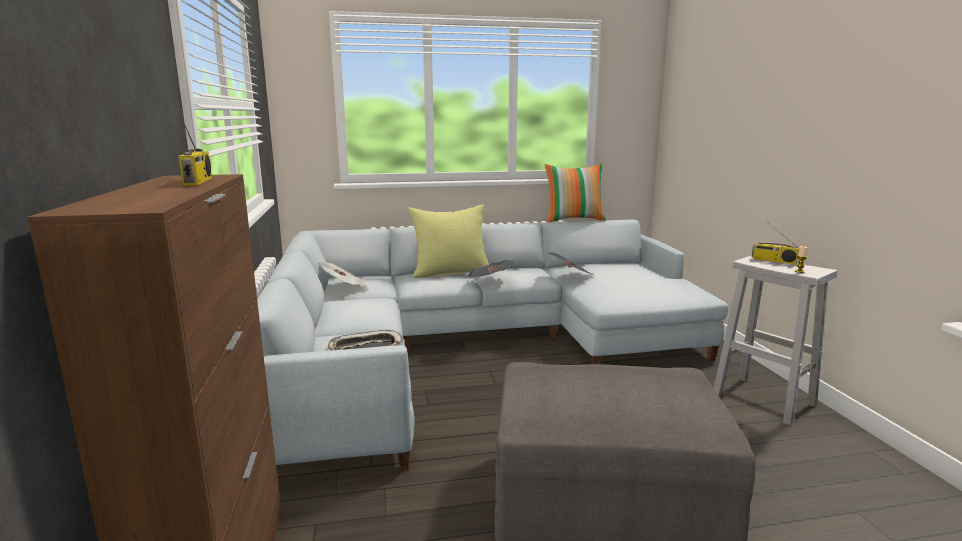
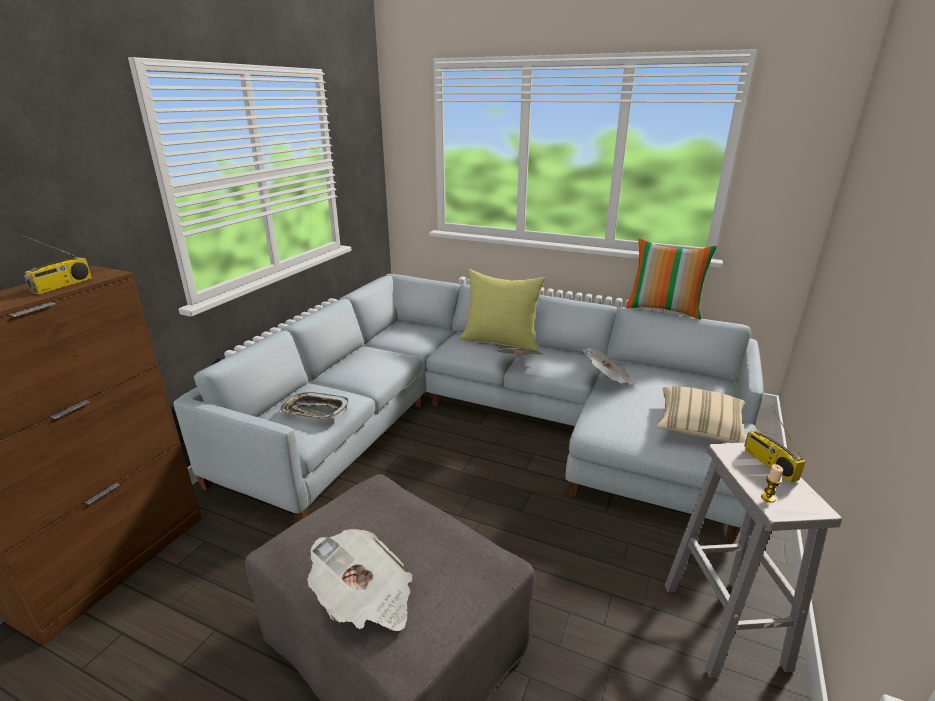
camera: 35 degrees right, 10 degrees up
(343, 287) = (392, 335): newspaper -> newspaper (366, 600)
(663, 286) = (699, 428): none -> beige pillow

